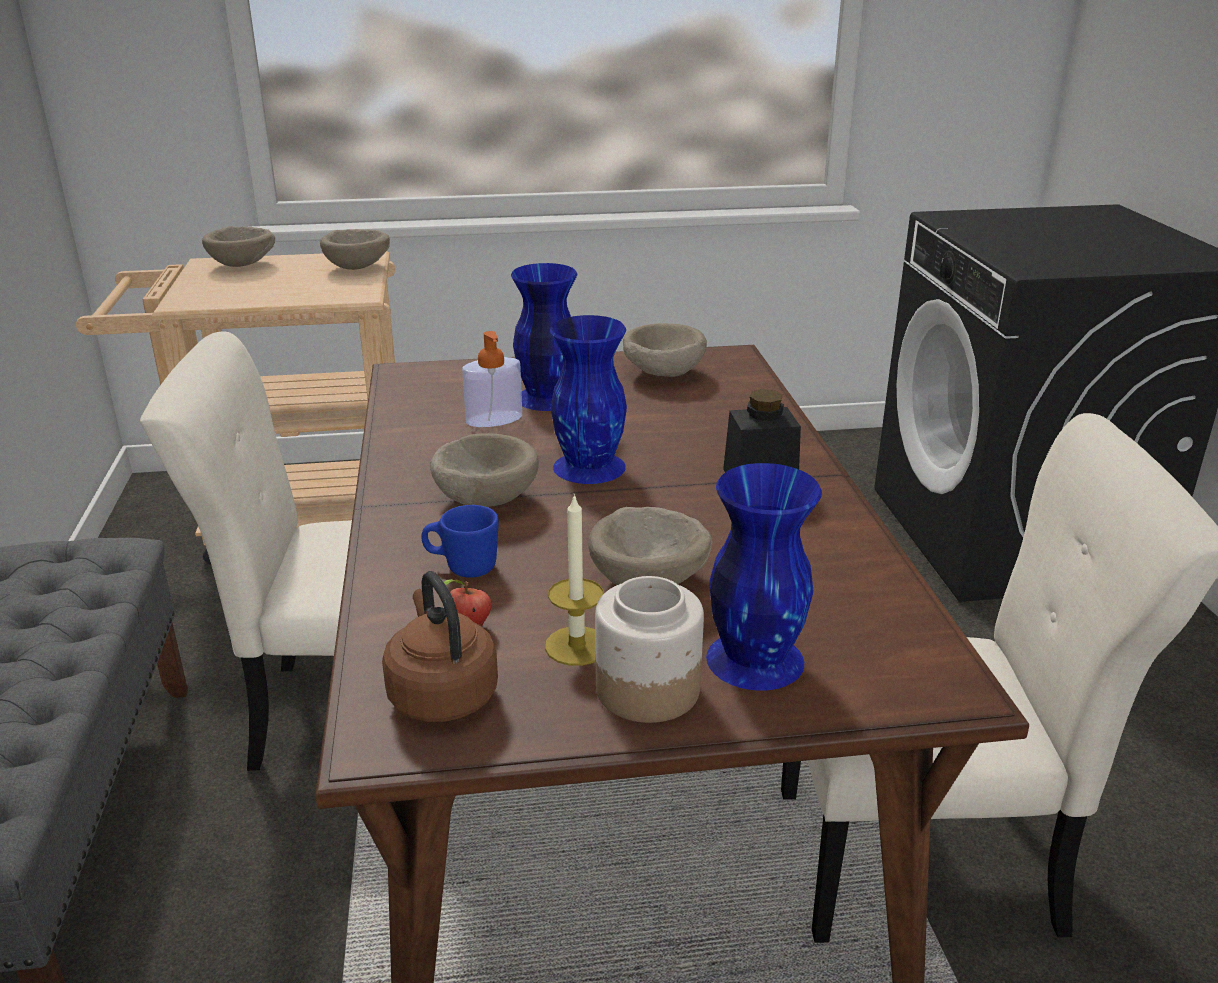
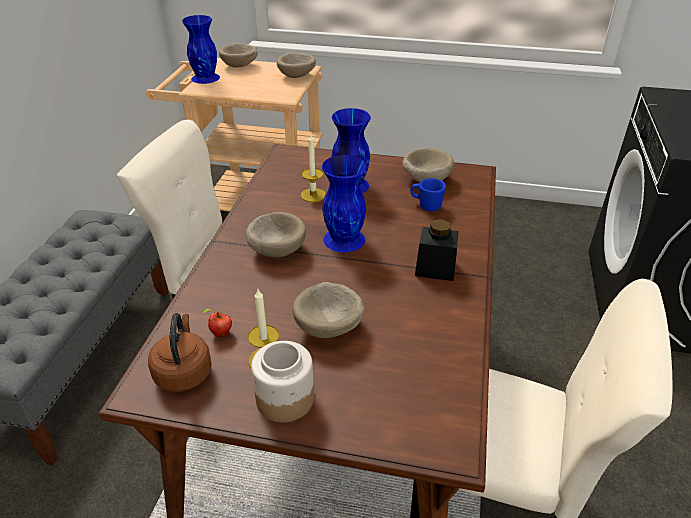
camera: 20 degrees right, 10 degrees up
(462, 567) = (239, 293): blue mug -> blue mug (426, 205)
(494, 419) = (313, 195): soap dispenser -> candle
(754, 658) = (353, 395): blue vase -> blue vase (205, 77)

